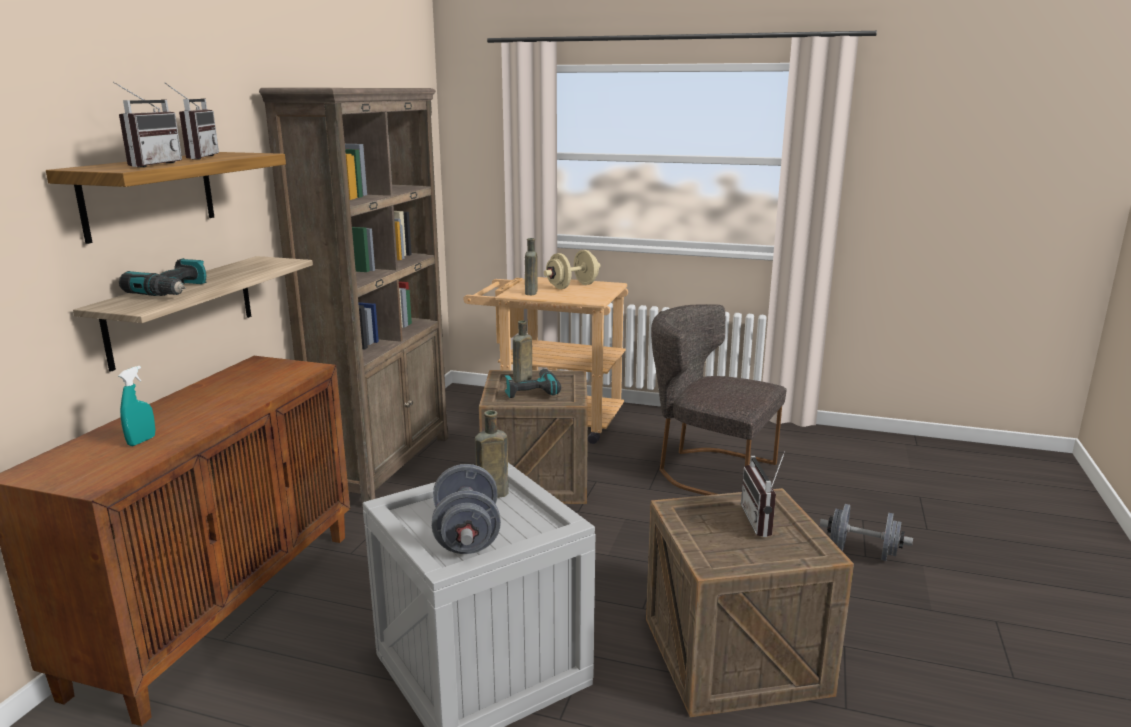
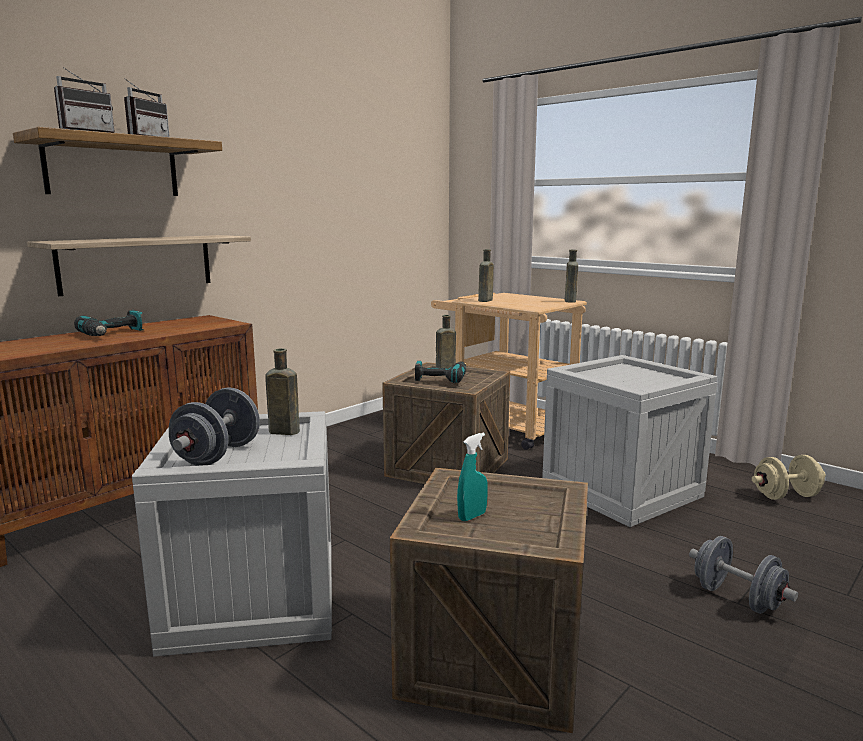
camera: 25 degrees right, 5 degrees down
(142, 441) = (46, 345): turquoise spray bottle -> turquoise spray bottle (472, 516)
(175, 291) = (110, 239): power drill -> power drill (113, 334)
(385, 465) = (337, 436): brown bookcase -> none
(572, 286) = (530, 299): beige dumbbell -> beige dumbbell (786, 496)
(613, 285) = (570, 301): none -> brown bottle
(709, 471) = (621, 490): grey chair -> crate
(763, 521) = (528, 505): radio -> none

